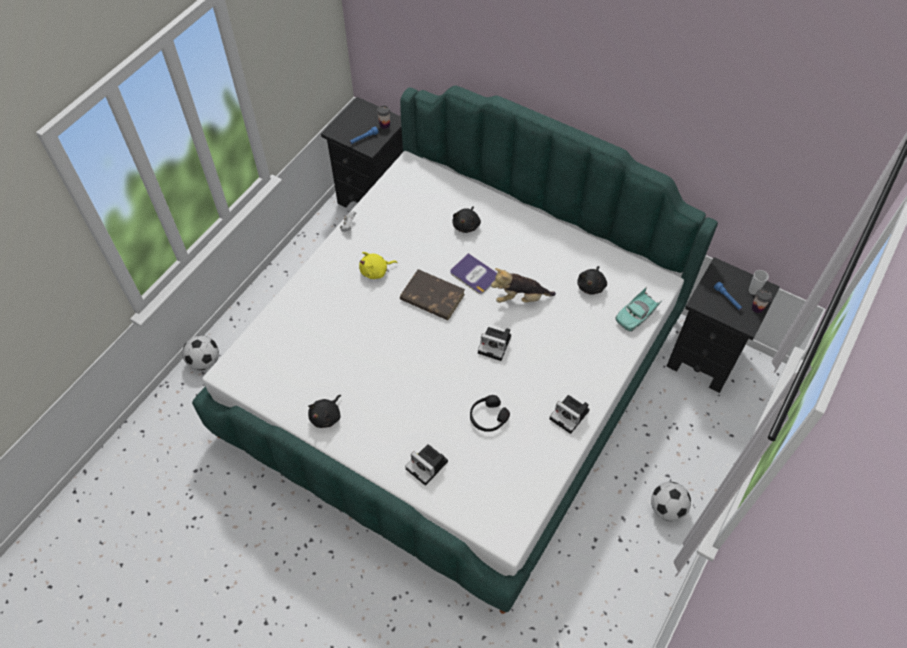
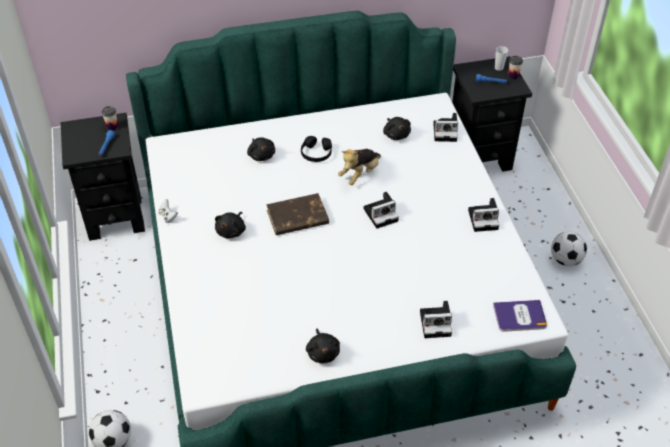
camera: 45 degrees left, 10 degrees down
(376, 271) = (231, 231): yellow plush toy -> black plush toy
(474, 274) = (308, 182): book -> book (519, 316)
(488, 417) = (435, 261): black headphones -> black headphones (316, 153)
(636, 315) = (446, 132): turquoise toy car -> camera

